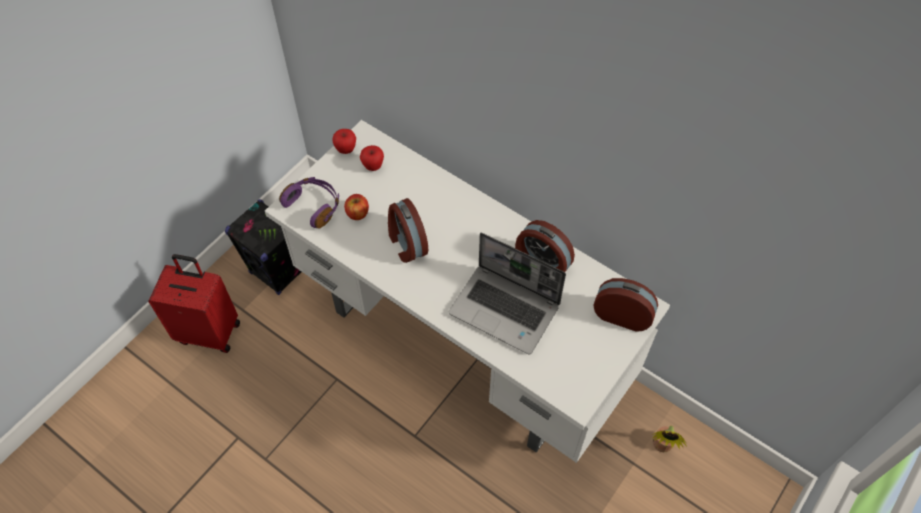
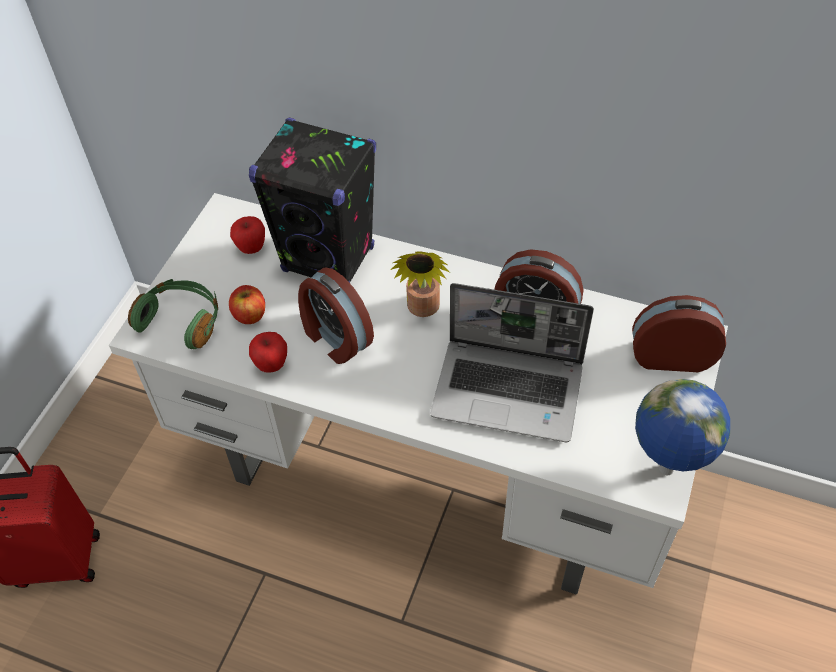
camera: 15 degrees left, 5 degrees down
(277, 272) = (135, 449): black speaker -> black speaker (329, 259)
(314, 206) = (182, 320): purple headphones -> green headphones
(346, 149) = (205, 235): apple -> apple (271, 365)
(585, 390) = (665, 470): none -> globe
(661, 446) = (736, 537): potted plant -> potted plant (423, 310)

